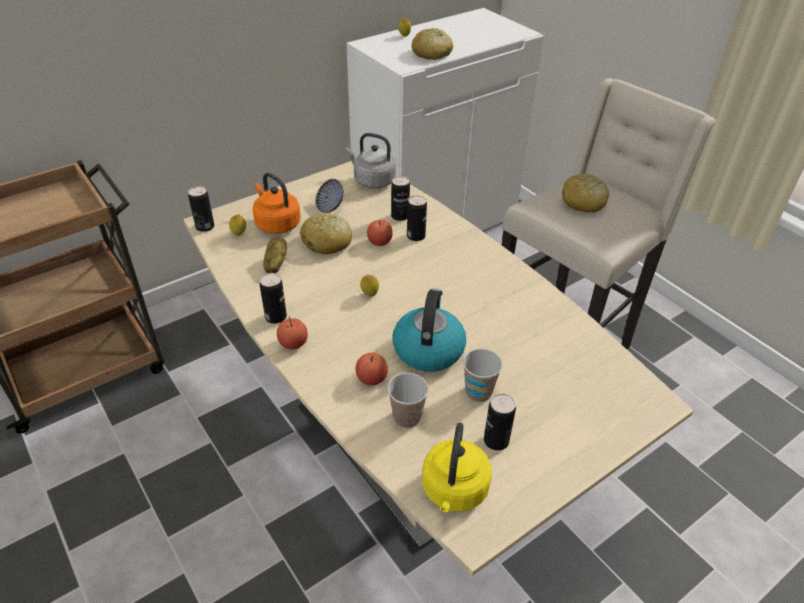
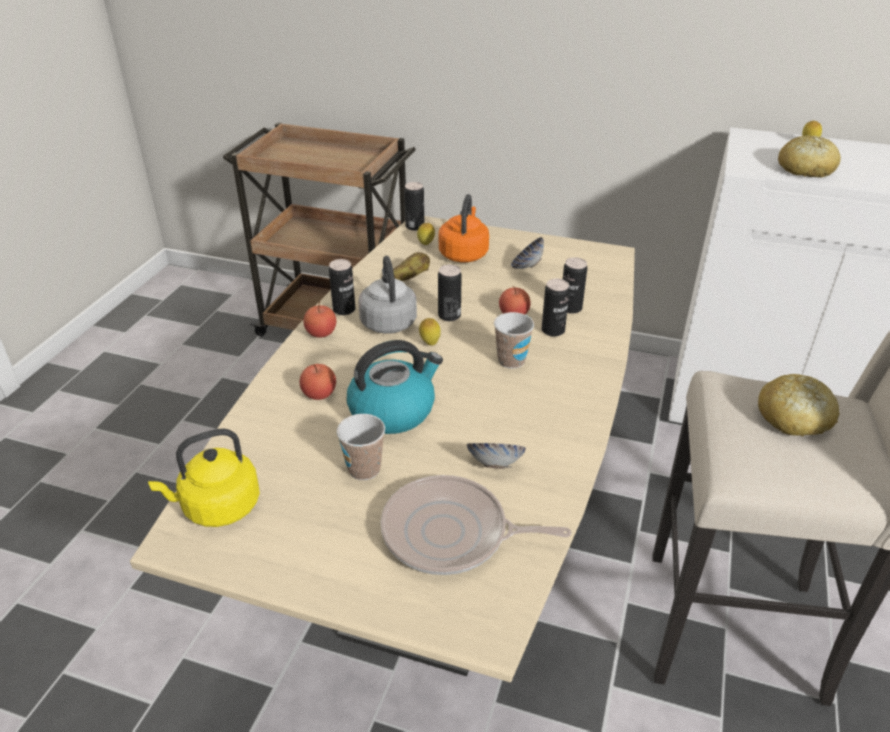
camera: 55 degrees right, 5 degrees down
(327, 242) = (474, 288): bread -> none
(372, 181) = (601, 269): grey kettle -> grey kettle (388, 321)
(407, 417) = (288, 437): cup -> cup (511, 360)
(496, 440) = (307, 509): can -> can (449, 315)
(524, 330) = (495, 464): none -> bowl
(571, 380) = (451, 534): none -> frying pan

